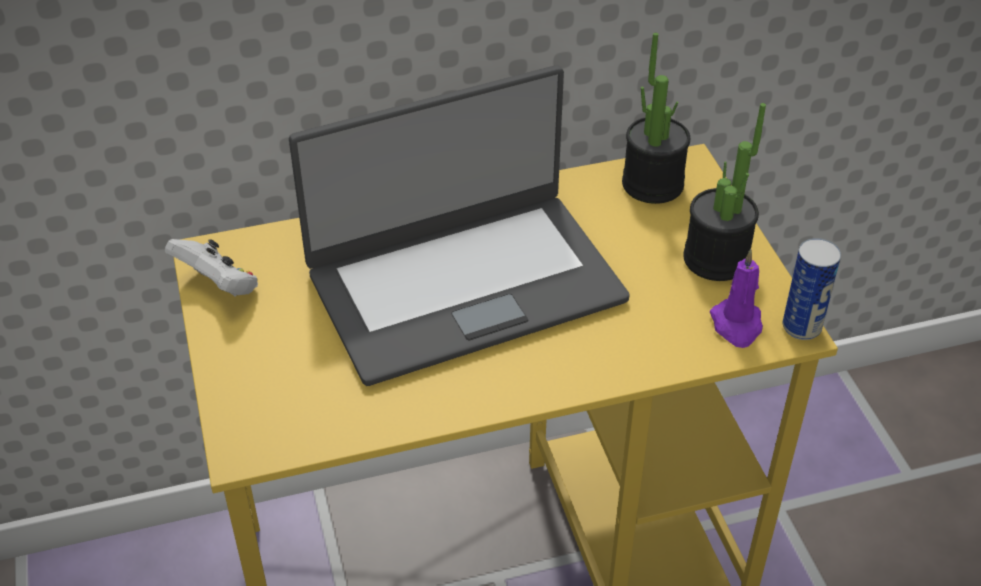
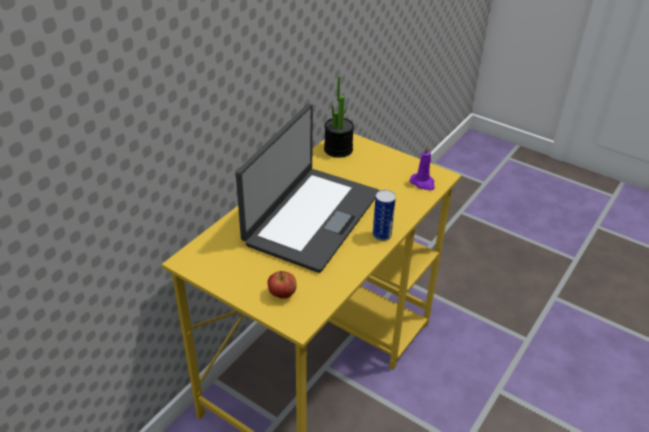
camera: 40 degrees left, 5 degrees down
(219, 286) = (209, 270): white game controller -> none
(273, 388) = (282, 294): none -> apple
(716, 259) = (390, 165): potted plant -> none
(801, 327) = (443, 173): can -> can (381, 235)

